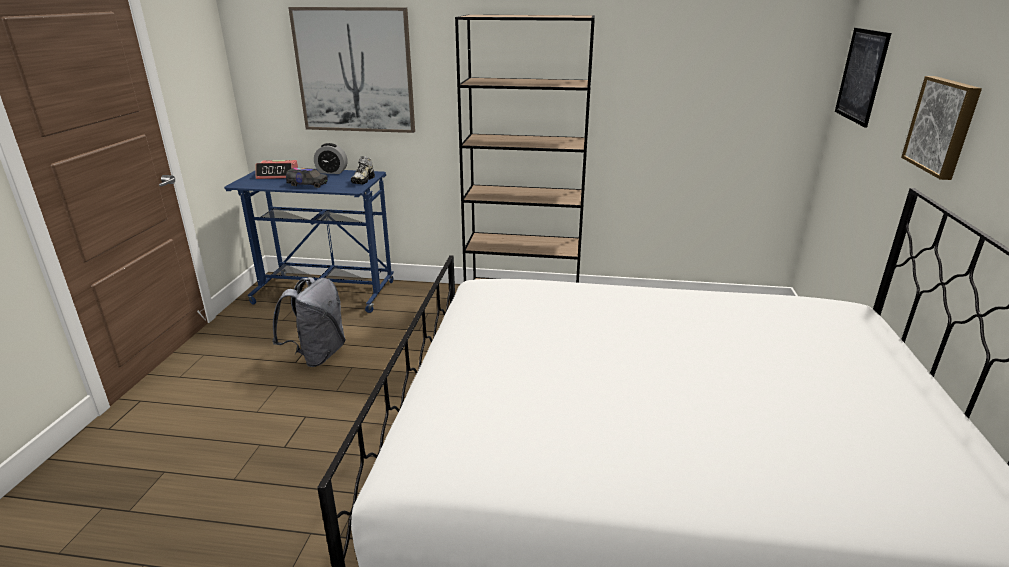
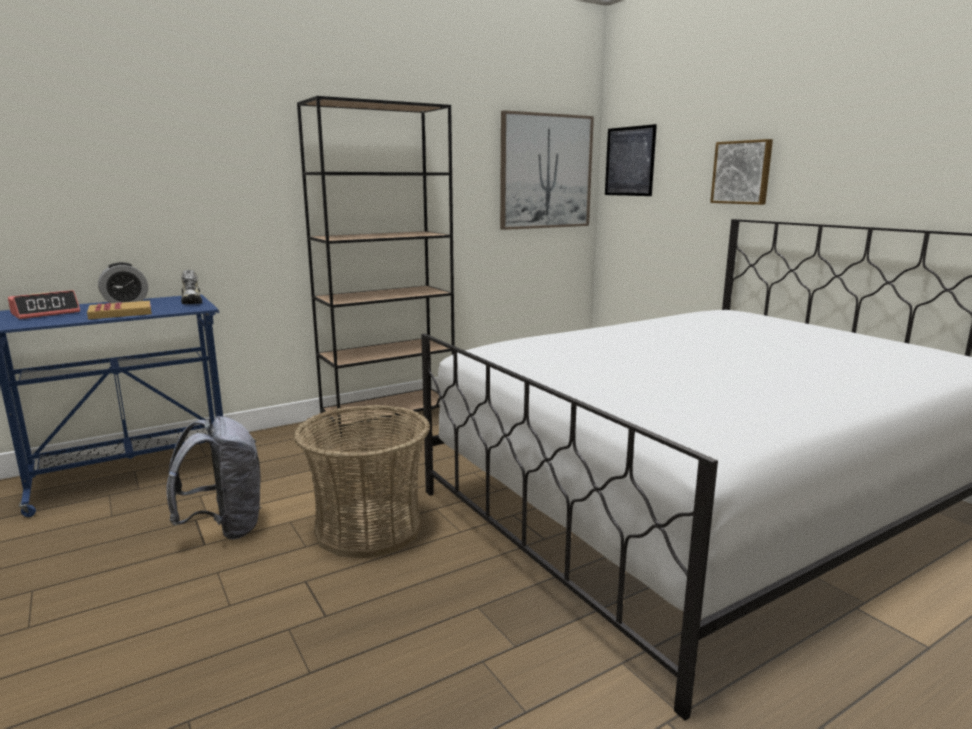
camera: 40 degrees left, 10 degrees down
(307, 184) = (120, 313): toy truck -> book
(355, 71) = (149, 167): picture -> picture (546, 171)
(383, 395) = (368, 528): none -> basket

